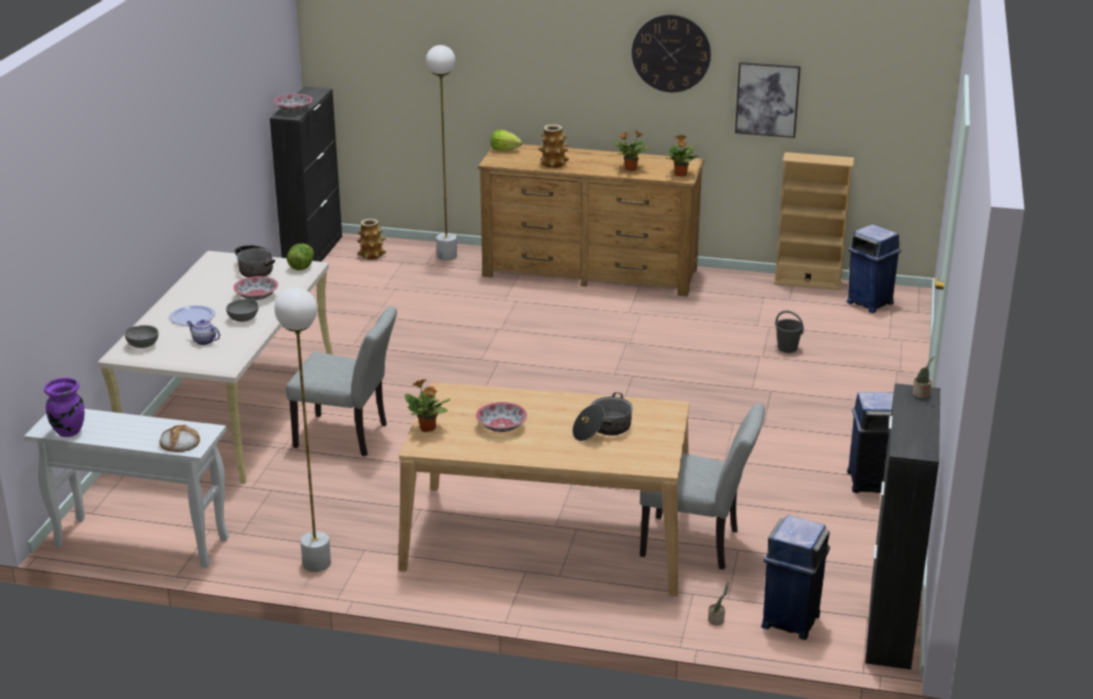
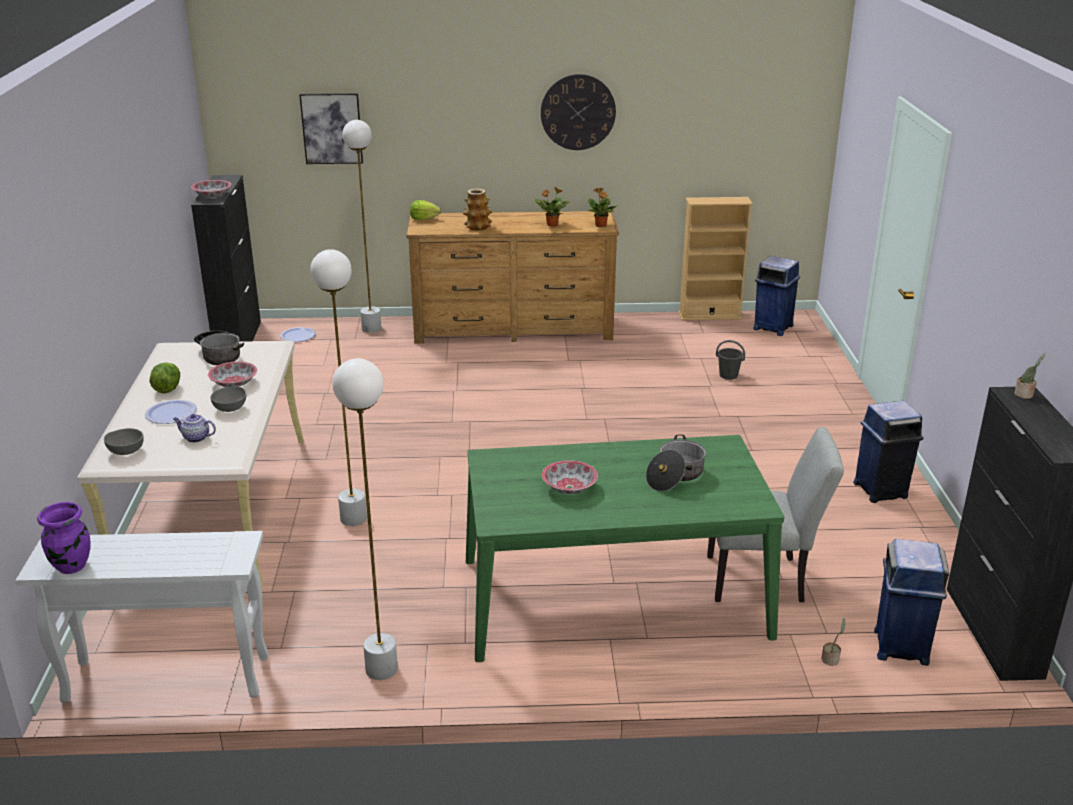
camera: 15 degrees left, 0 degrees up
(179, 442) = (216, 559): bread -> none
(302, 266) = (269, 347): lettuce -> lettuce (167, 388)
(348, 436) = (353, 519): grey chair -> white floor lamp
(372, 255) = (298, 336): vase -> plate
(428, 428) = (492, 501): potted plant -> none
(548, 538) = (613, 597): beige dining table -> green dining table
(767, 99) = (668, 149): picture -> picture (332, 128)

